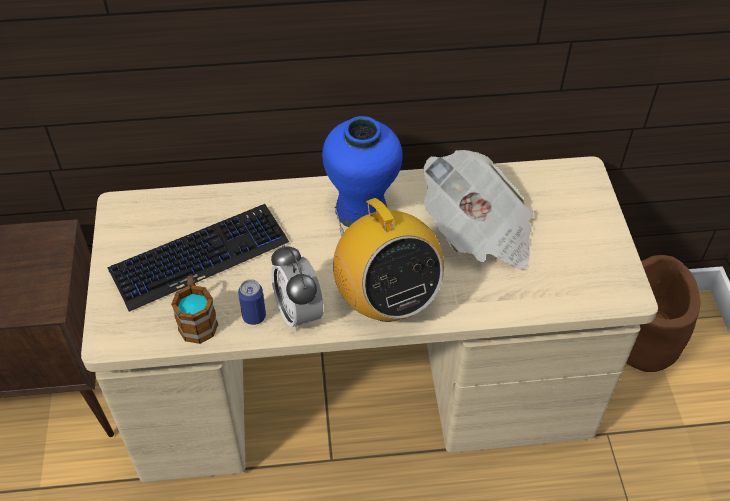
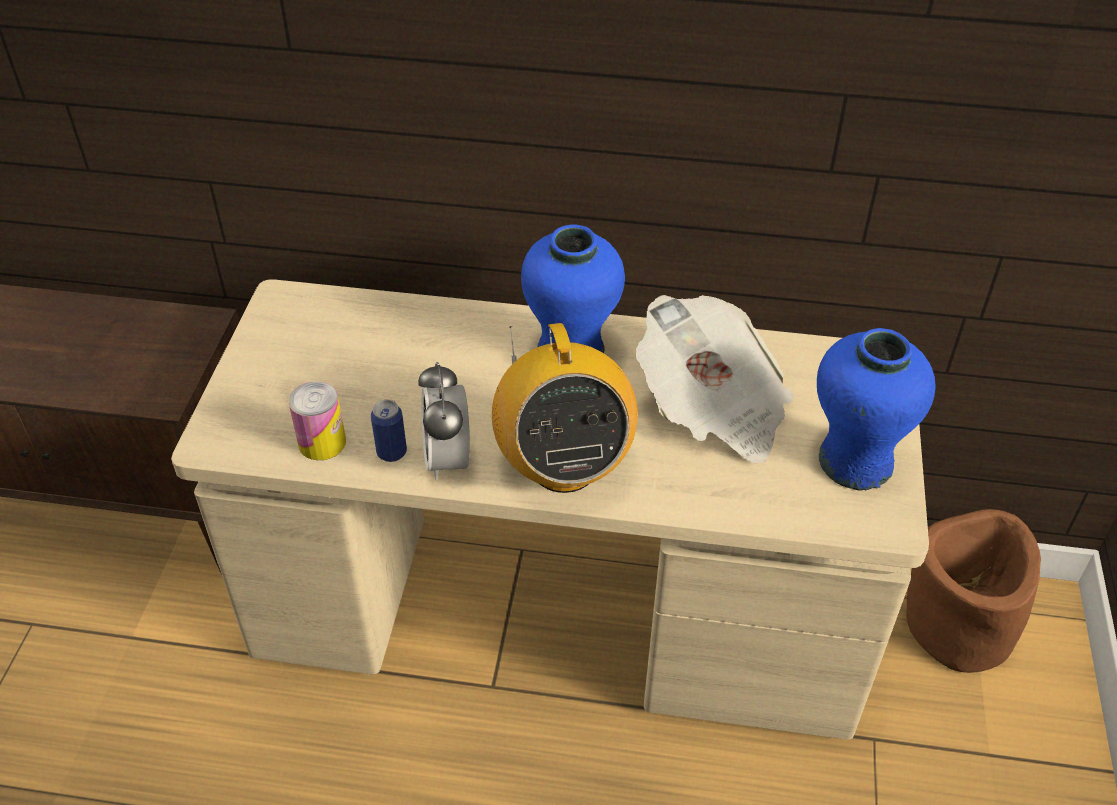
camera: 15 degrees right, 5 degrees down
(197, 320) = (322, 442): mug -> can
(200, 257) = (352, 371): keyboard -> none
(589, 253) = (855, 462): none -> blue vase

